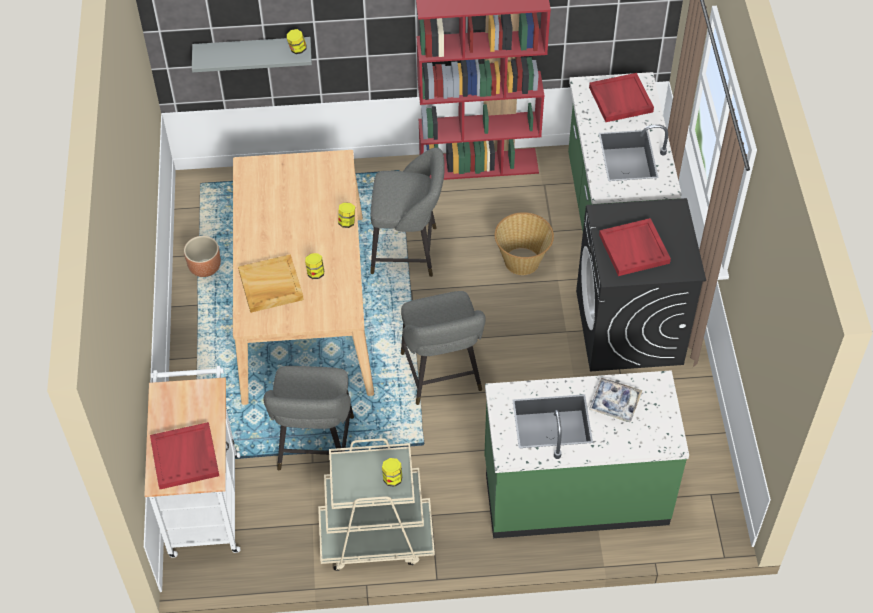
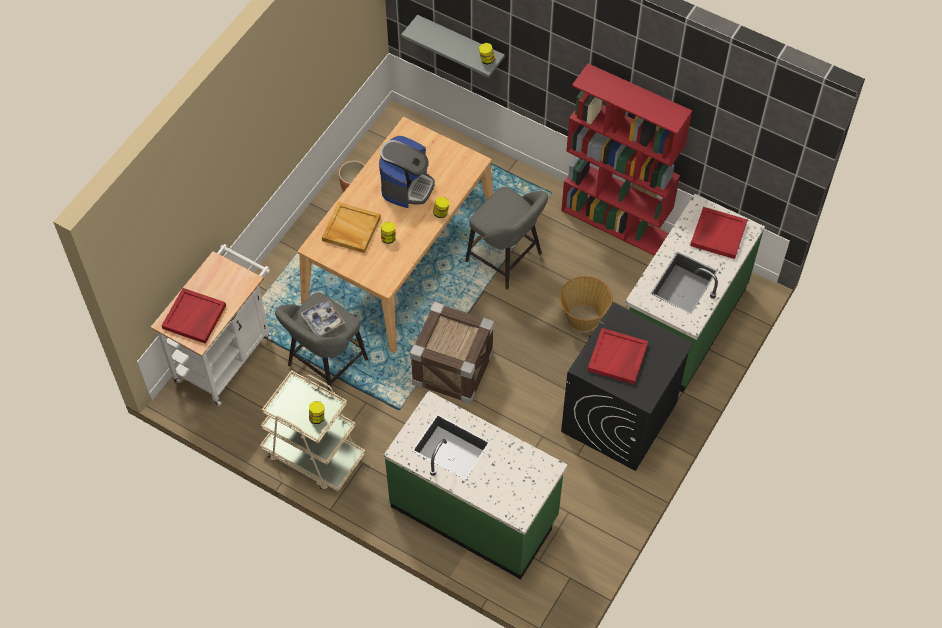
camera: 35 degrees right, 5 degrees up
(292, 217) = (407, 186): none -> coffee machine
(442, 376) = (452, 368): grey stool -> crate
(615, 403) = (505, 462): tray -> tray (323, 320)

